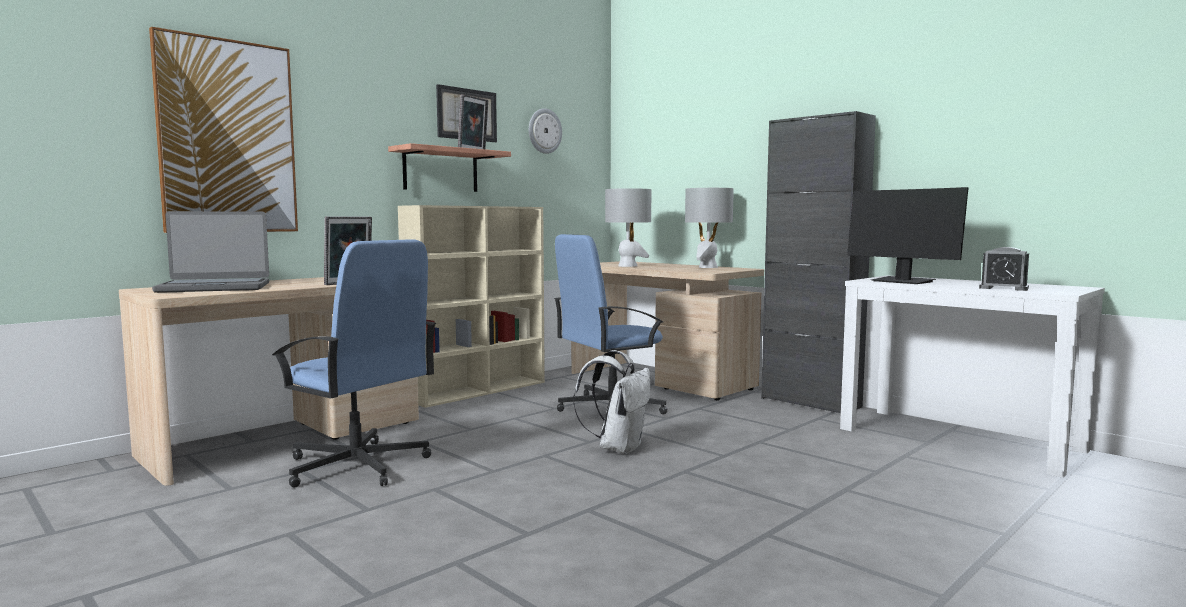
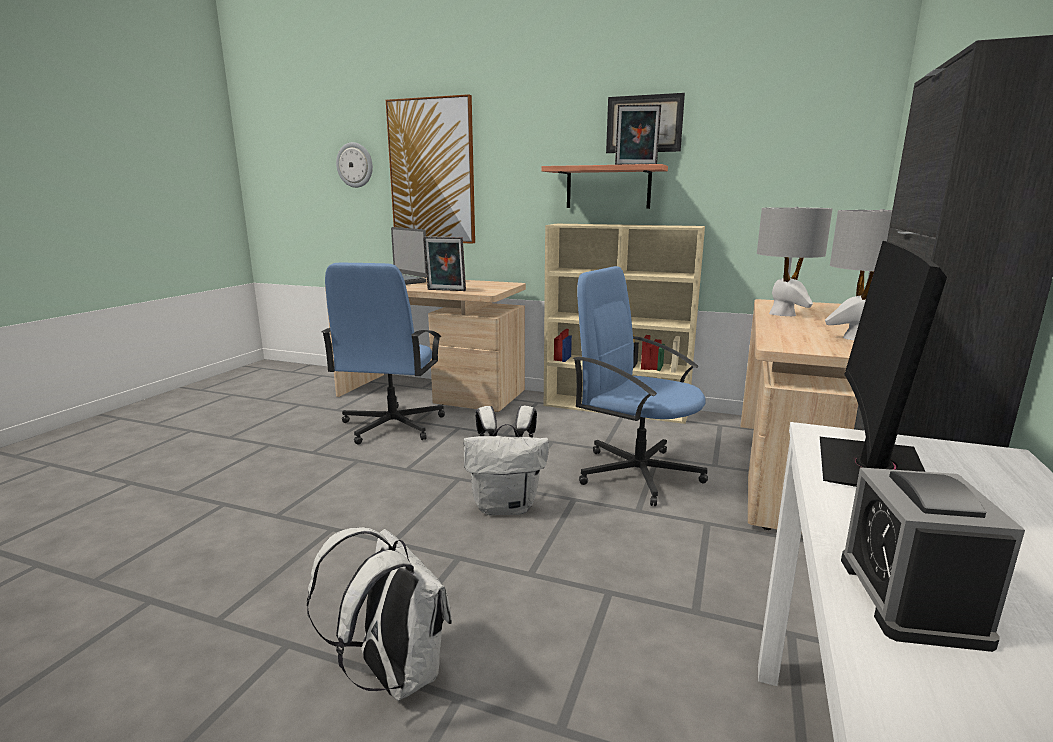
camera: 65 degrees right, 10 degrees up
(544, 131) = (760, 129): wall clock -> wall clock (355, 165)
(817, 503) = (393, 674): none -> white backpack

